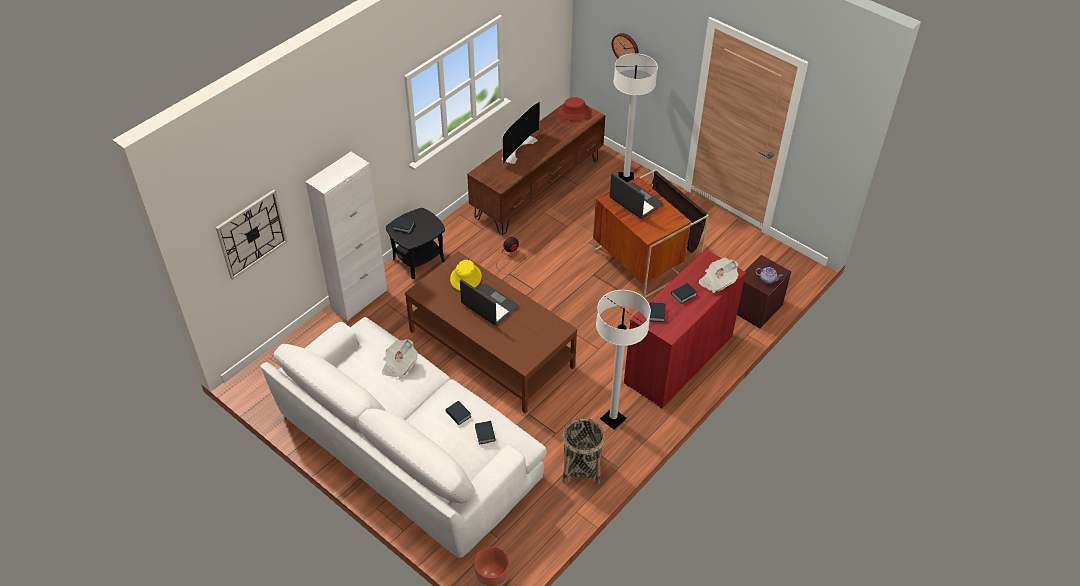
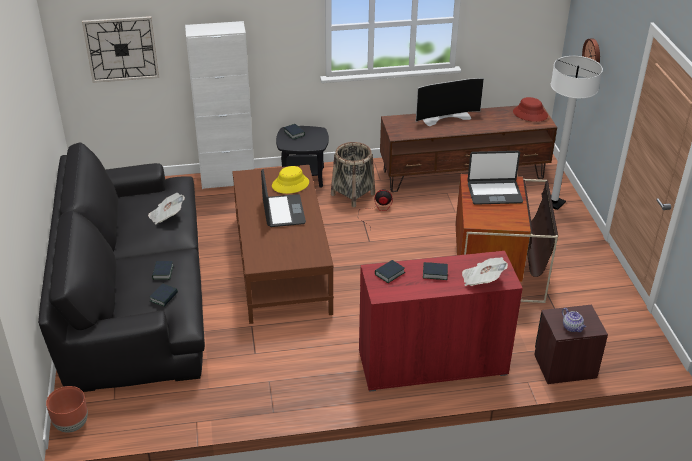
camera: 40 degrees right, 10 degrees down
(407, 447) = (134, 293): white sofa -> black sofa
(581, 467) = (243, 391): basket -> basket (352, 194)
(613, 419) = (315, 372): white floor lamp -> none
(635, 202) = (494, 193): laptop -> laptop turned 90 degrees clockwise

